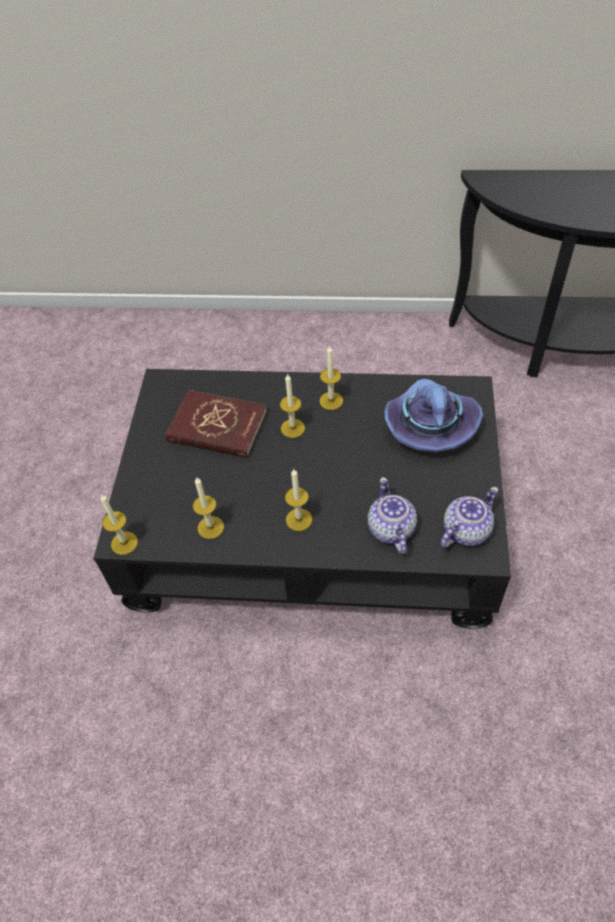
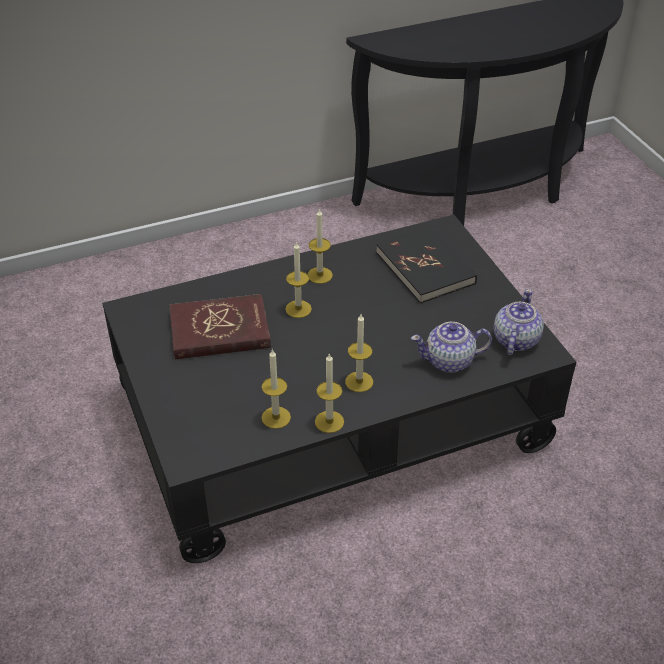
camera: 30 degrees left, 10 degrees down
(124, 543) = (194, 462): candle -> candle (329, 422)
(390, 529) = (450, 361): teapot -> teapot turned 60 degrees counterclockwise
(429, 424) = (425, 268): purple hat -> black book

